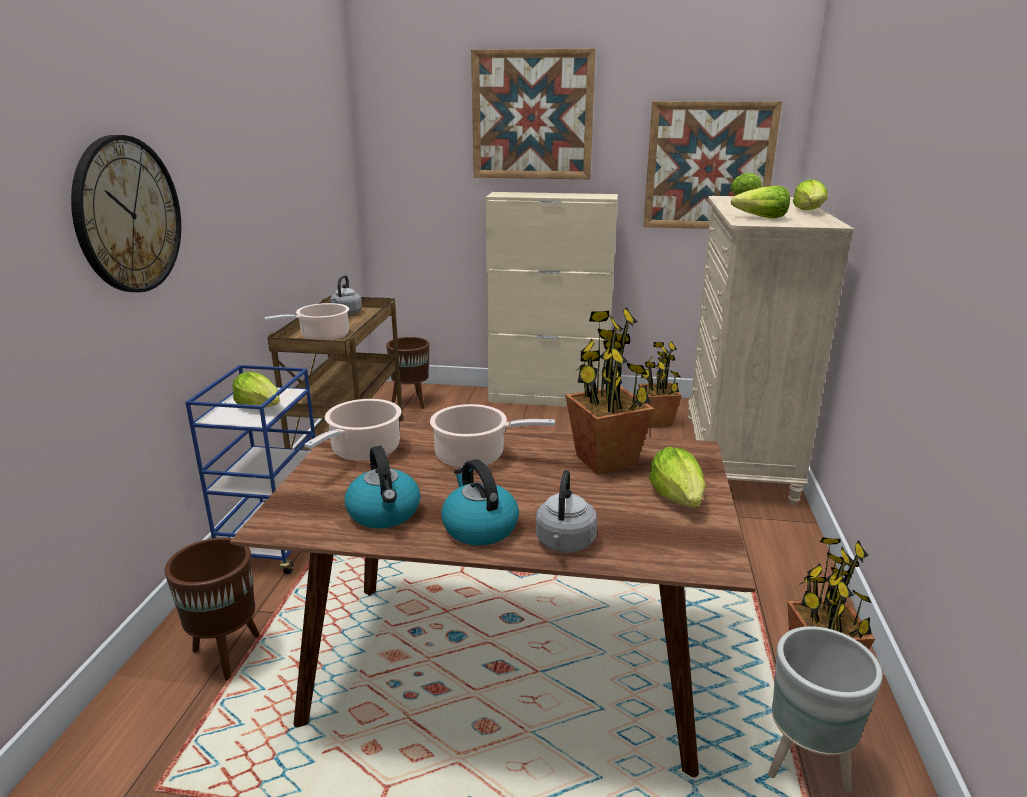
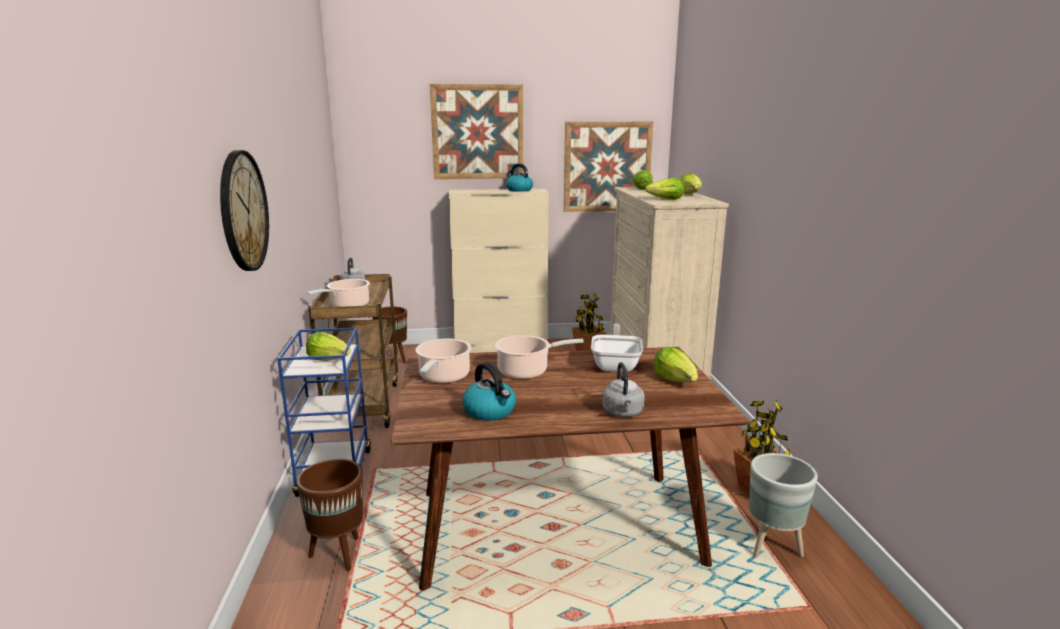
camera: 15 degrees left, 5 degrees down
(479, 527) = (561, 411): kettle -> kettle (518, 190)
(606, 461) = (616, 365): potted plant -> frying pan

